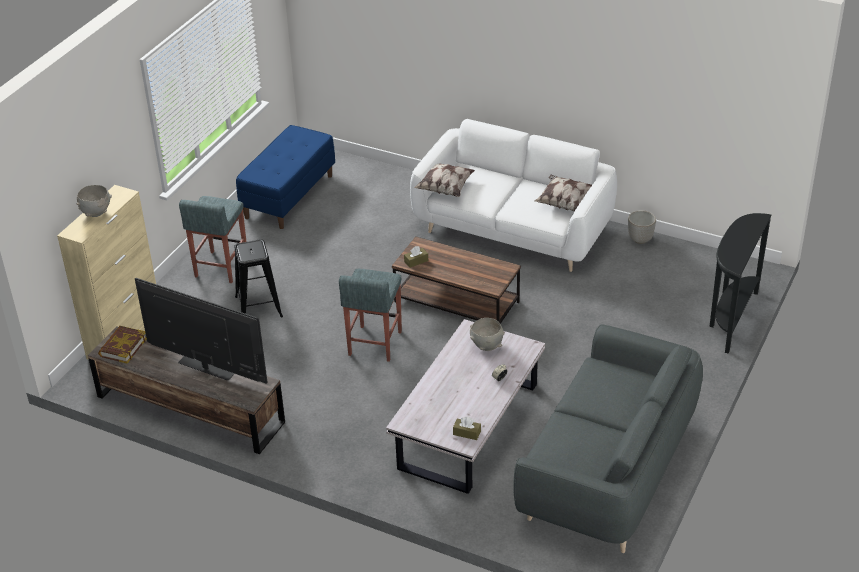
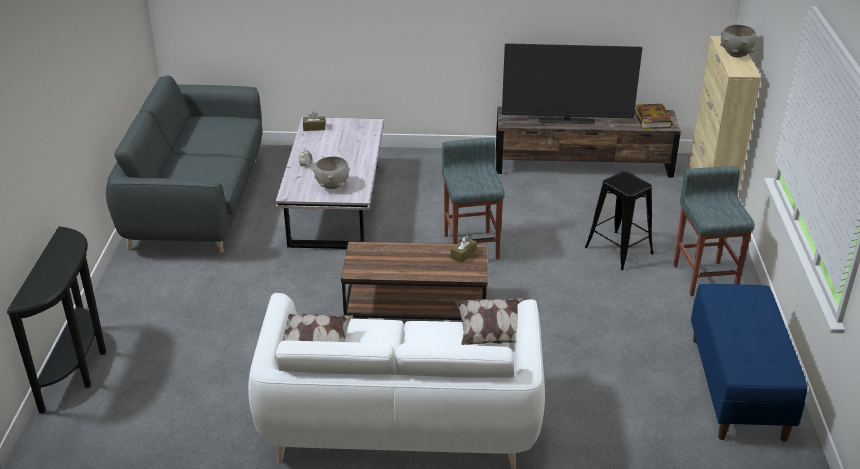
camera: 155 degrees right, 5 degrees down
(640, 239) = (213, 454): planter -> none

